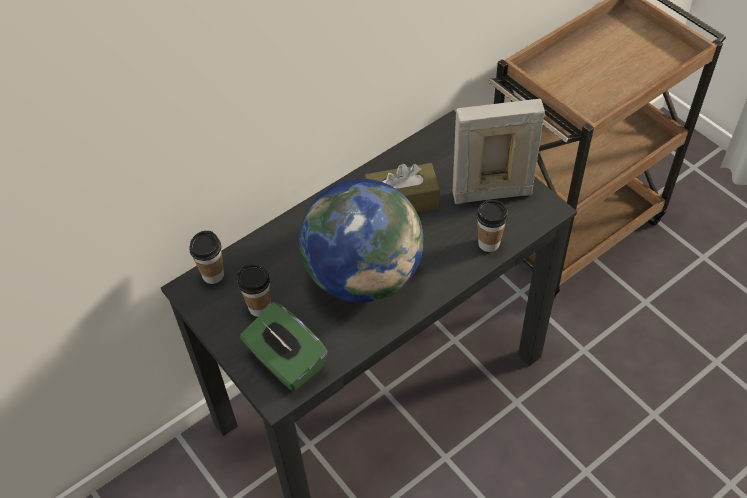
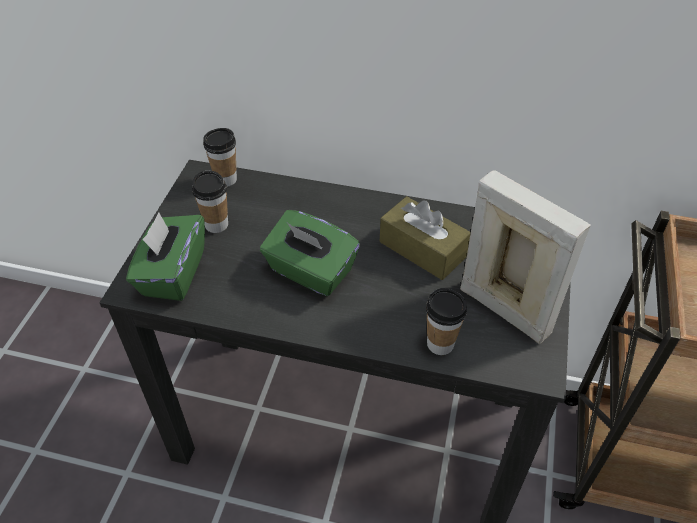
camera: 50 degrees right, 5 degrees down
(364, 276) = (310, 272): globe -> green tissue box

